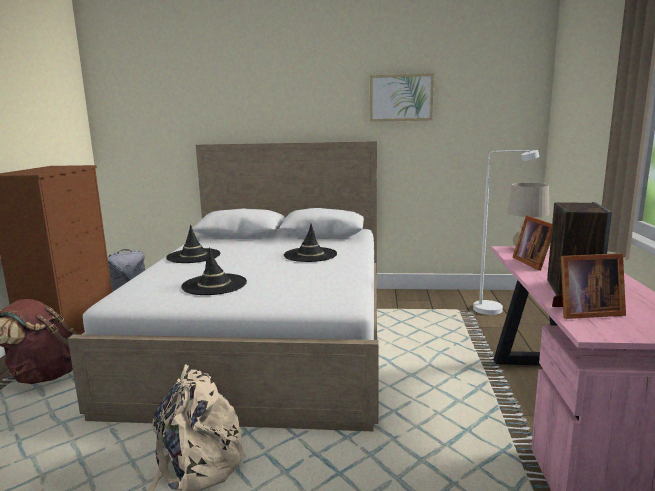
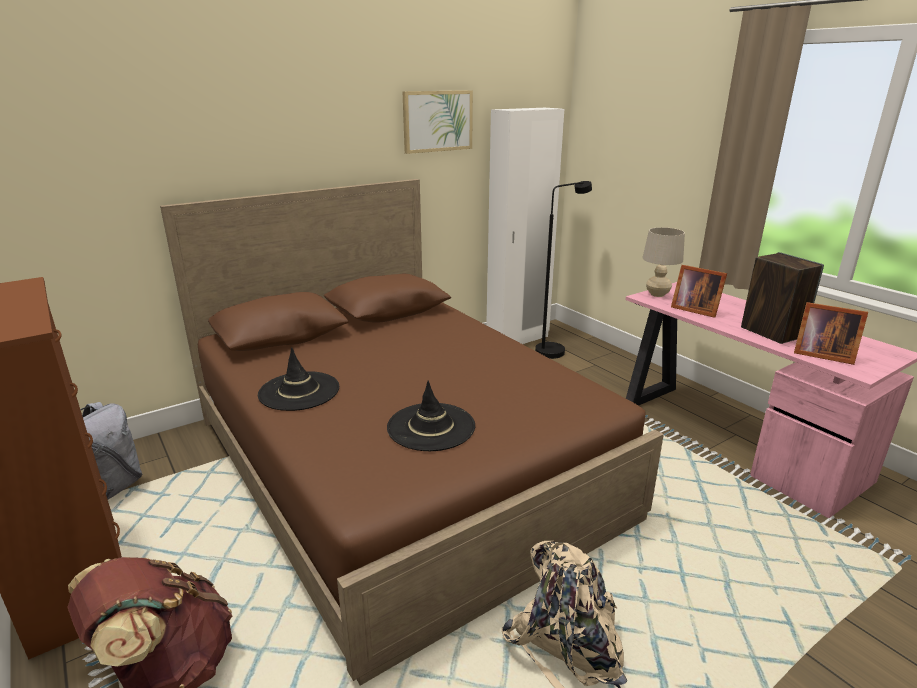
camera: 40 degrees left, 10 degrees up
(269, 338) = (401, 464): white bed -> brown bed
(310, 255) = (442, 347): black hat -> none
(473, 295) = (518, 339): none -> white wardrobe
(495, 309) = (555, 349): white floor lamp -> black floor lamp
(584, 312) = (820, 354): picture frame -> picture frame turned 75 degrees clockwise

